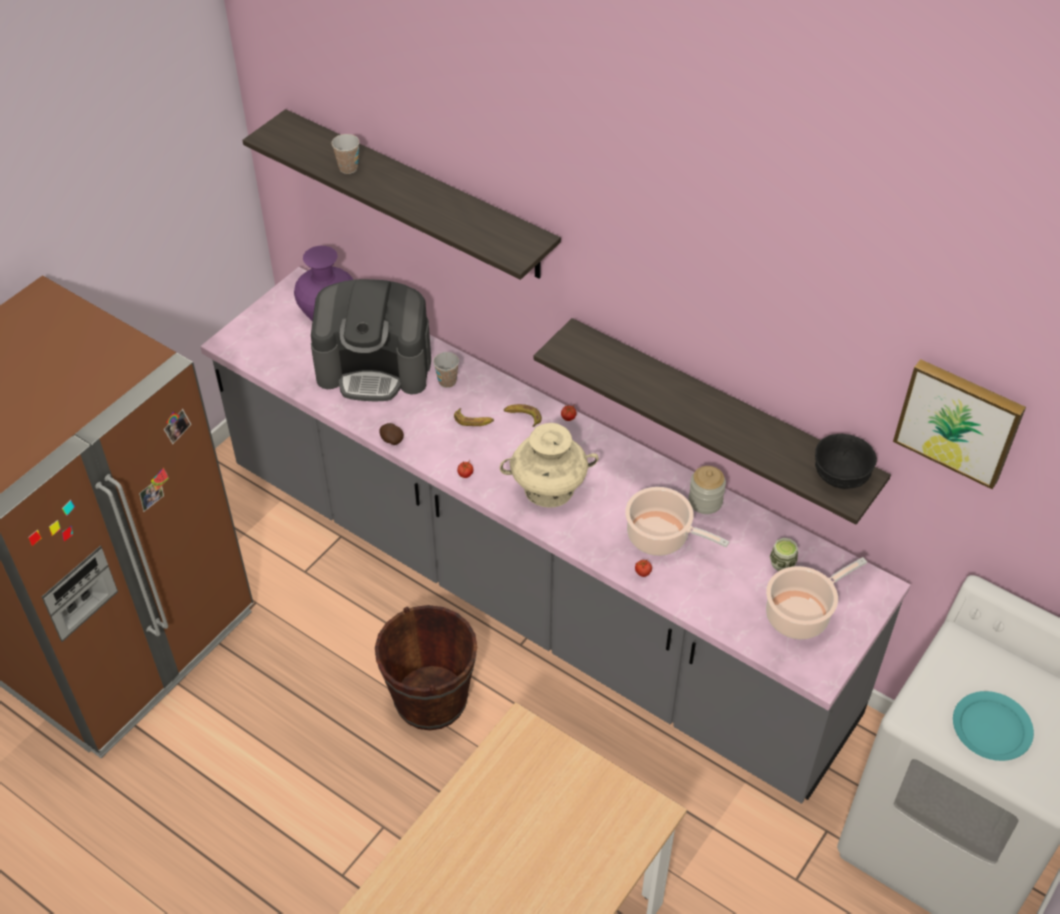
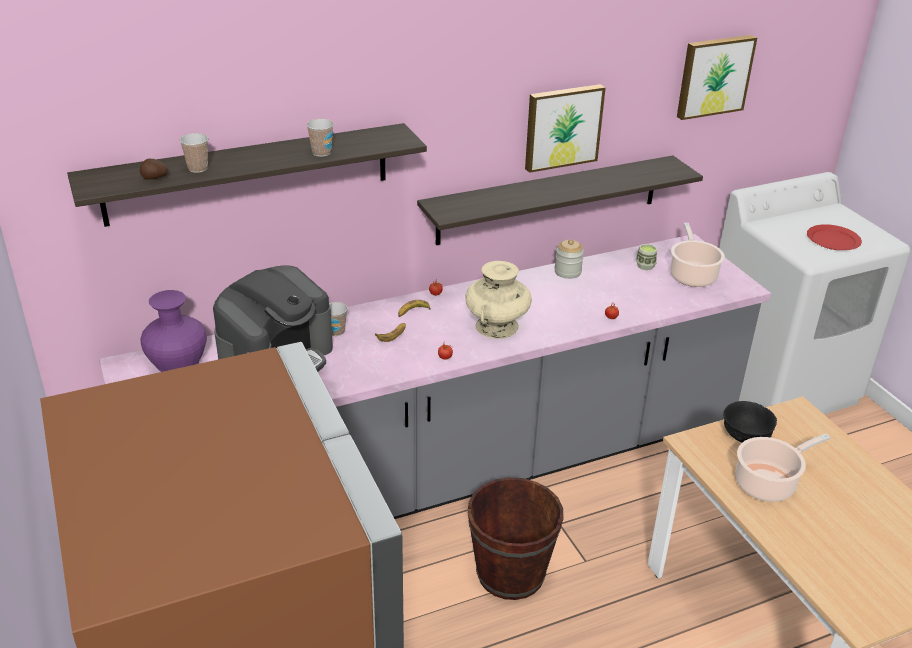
camera: 60 degrees left, 15 degrees down
(391, 440) = (369, 380): potato -> potato (155, 178)
(442, 219) = (321, 153): none -> cup
(661, 537) = (585, 299): cooking pot -> cooking pot (768, 483)
(739, 349) = (562, 126): none -> picture
(842, 475) = (661, 167): black bowl -> black bowl (746, 435)
(991, 728) = (833, 240): turquoise plate -> red plate

